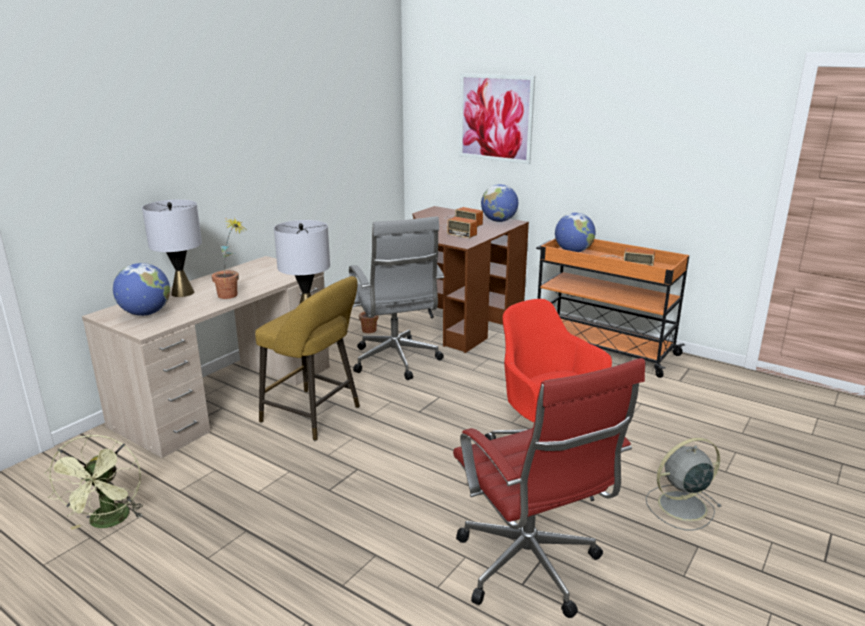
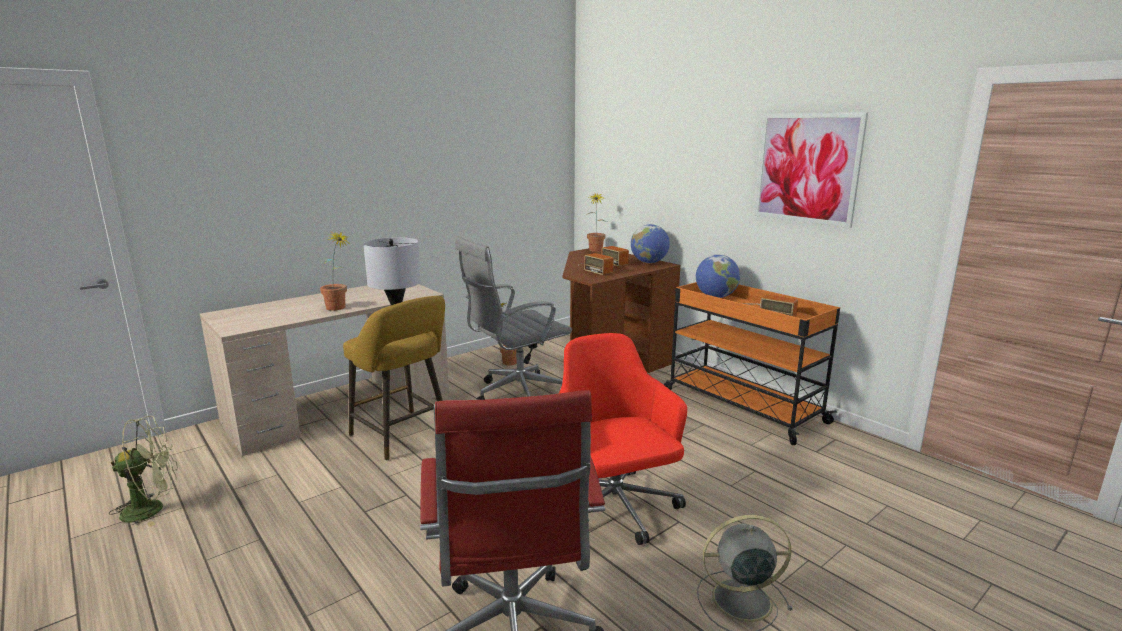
camera: 15 degrees right, 5 degrees down
(109, 522) = (152, 509): green fan -> green fan turned 120 degrees counterclockwise
(146, 313) = (251, 316): globe -> none
(182, 293) = (300, 302): grey table lamp -> none
(396, 362) = (516, 395): grey office chair -> grey office chair turned 60 degrees clockwise
(437, 211) = (595, 251): none -> potted plant
(495, 118) = (652, 157): picture -> picture (807, 168)

